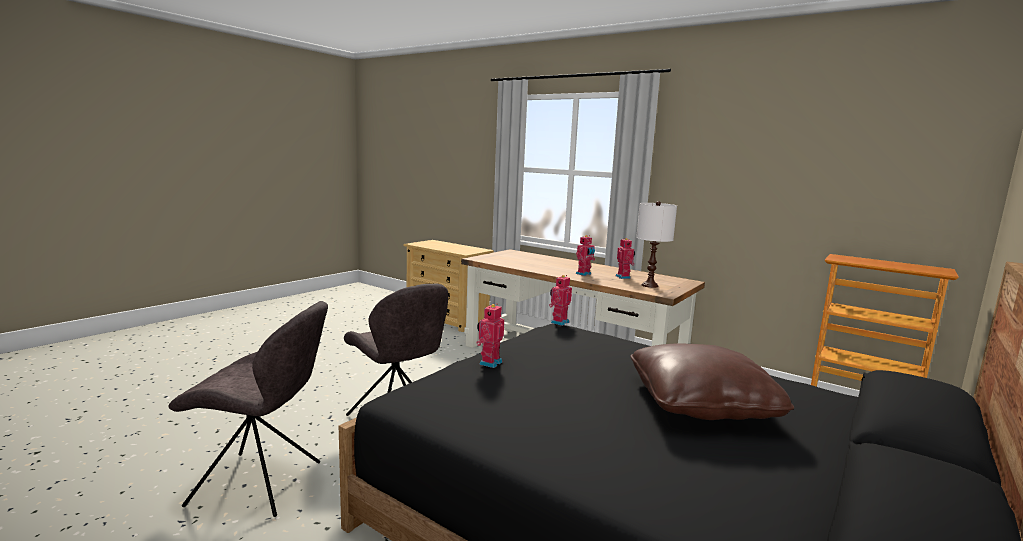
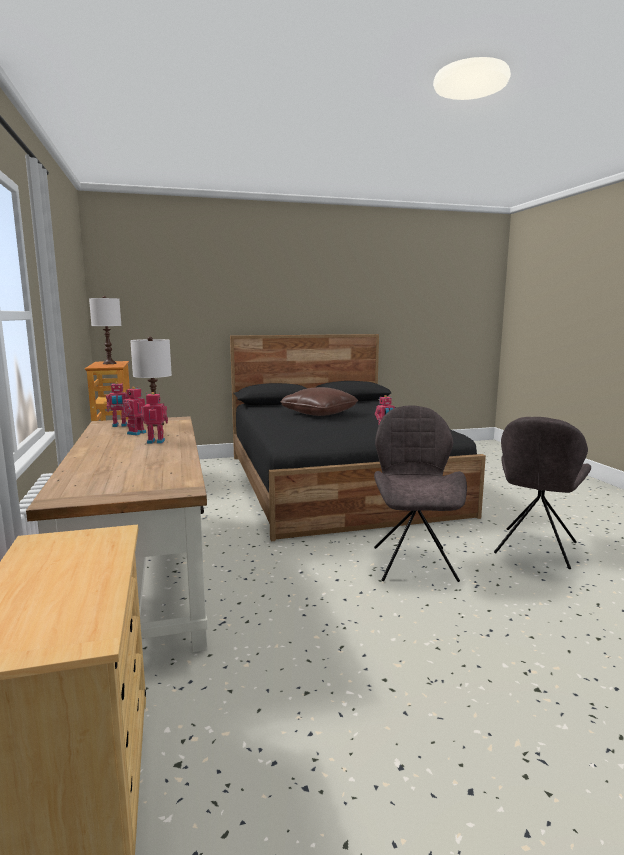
camera: 140 degrees left, 0 degrees up
(261, 484) = (535, 549): grey chair -> grey chair turned 105 degrees counterclockwise
(559, 322) = (281, 444): toy robot -> toy robot (119, 425)
(896, 265) = (109, 363): none -> white table lamp

